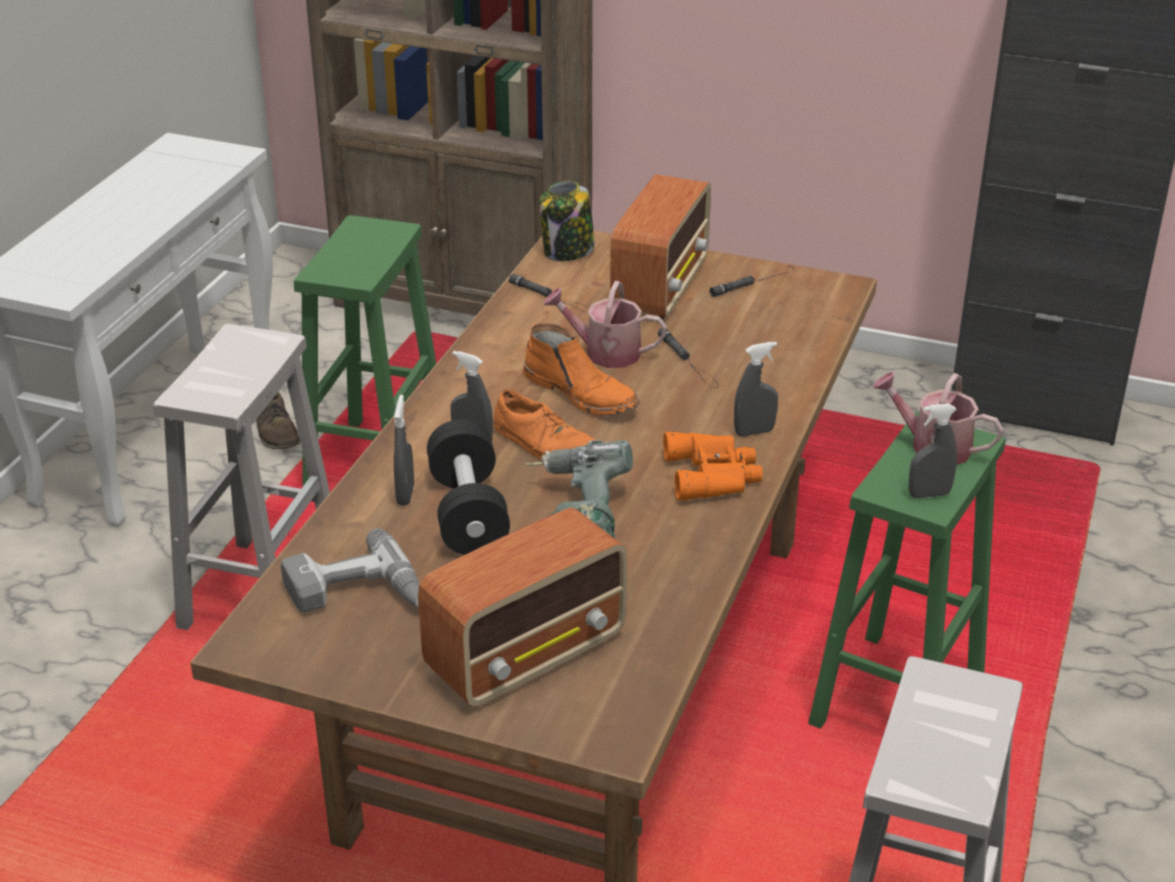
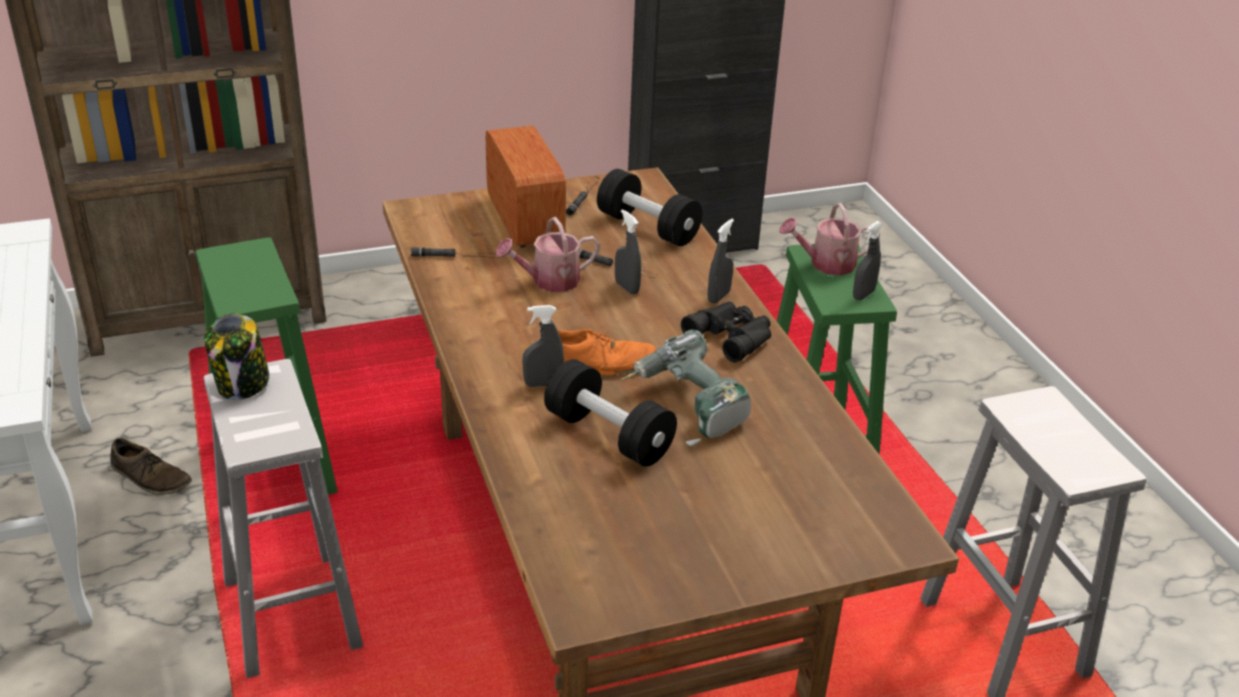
camera: 40 degrees left, 0 degrees up
(356, 595) = (610, 533): power drill -> none
(405, 495) = (545, 443): grey spray bottle -> grey spray bottle (627, 288)
(528, 654) = (781, 512): radio -> none
(568, 251) = (423, 218): jar -> jar (242, 385)
(582, 393) = (572, 316): orange boot -> none
(714, 475) = (732, 336): orange binoculars -> black binoculars
(776, 336) = (648, 227): none -> black dumbbell

